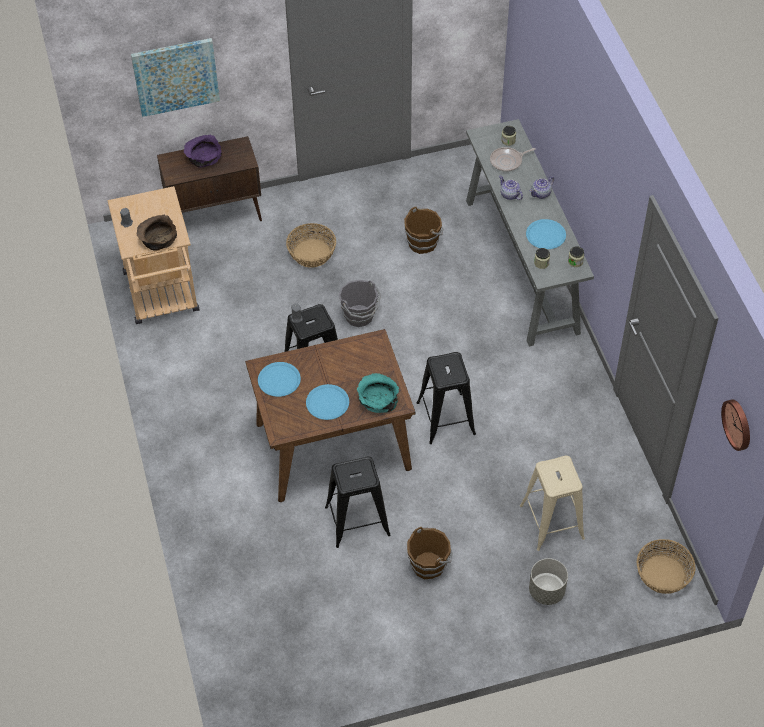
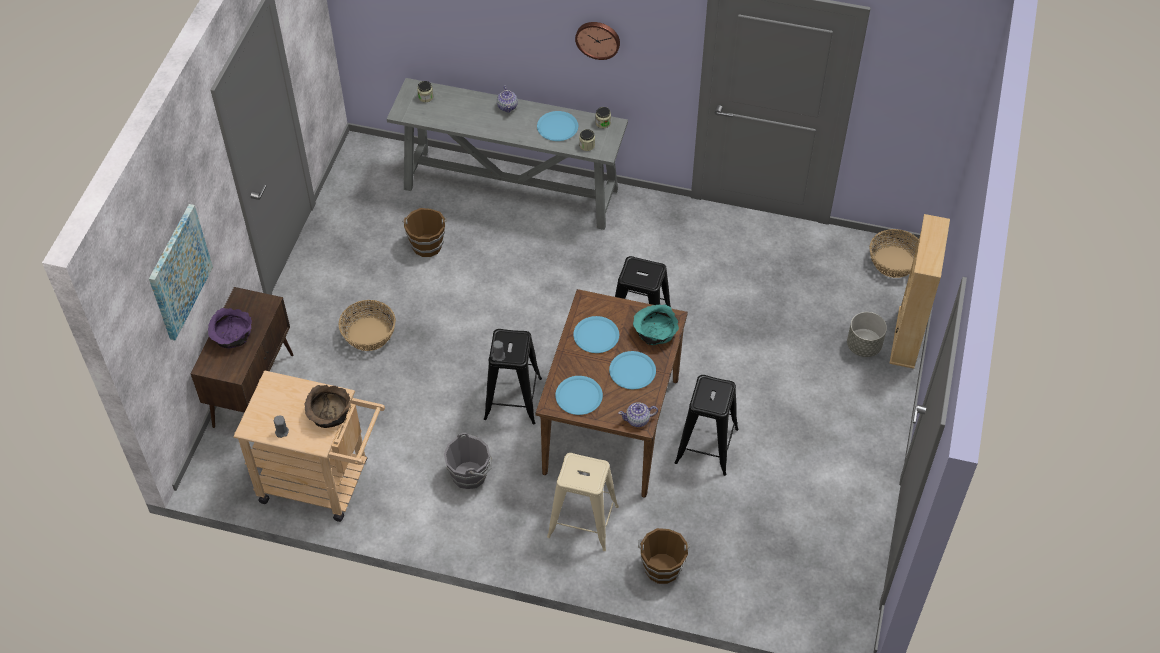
camera: 60 degrees left, 0 degrees up
(346, 363) = (596, 335): none -> blue plate
(359, 316) = (475, 333): grey bucket -> grey bucket (470, 474)
(429, 564) = (786, 414): brown bucket -> brown bucket (662, 567)
(507, 161) = (450, 109): frying pan -> none
(510, 195) = (491, 127): teapot -> teapot (638, 420)
(552, 522) = (798, 307): beige stool -> beige stool (583, 521)
(581, 621) = (906, 337): none -> beige bookcase
(738, 424) = (938, 69): wall clock -> wall clock (598, 39)

